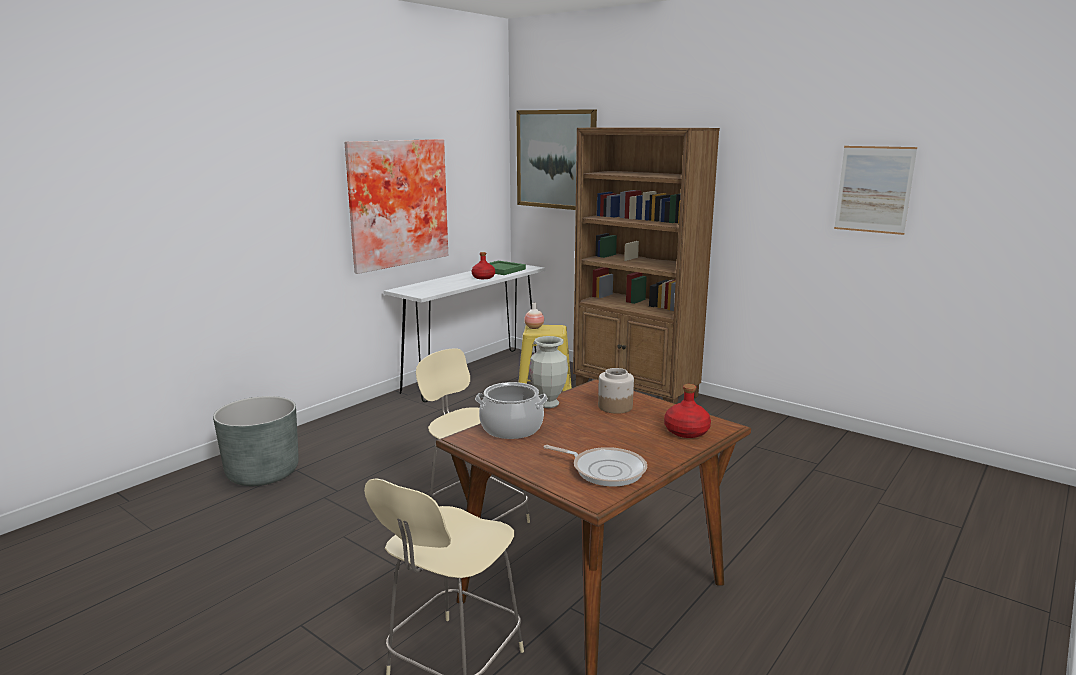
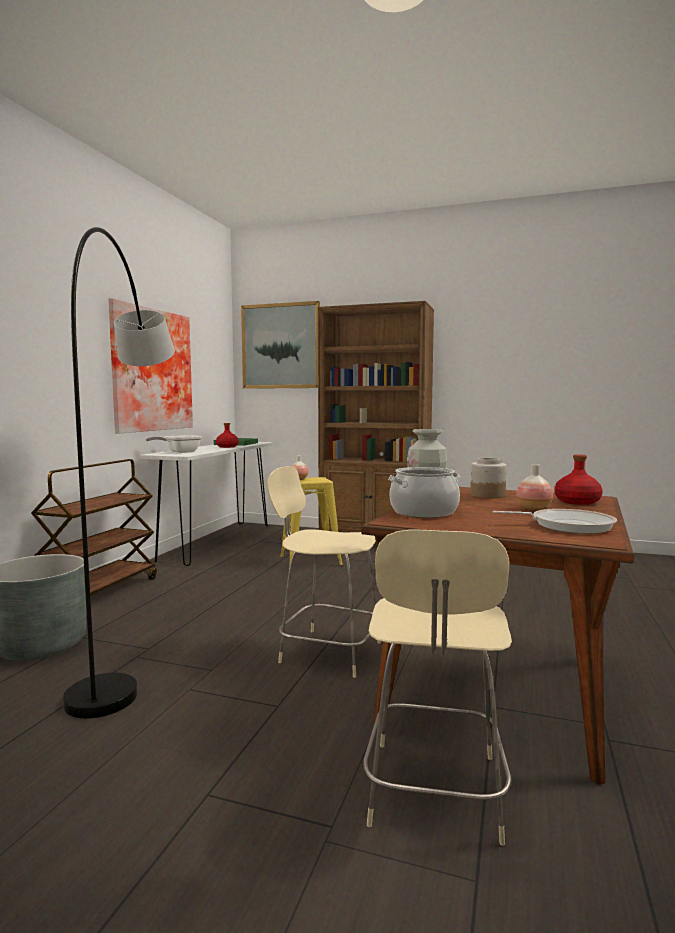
camera: 20 degrees left, 10 degrees down
(331, 483) = (135, 643): none -> grey floor lamp
(335, 423) = (100, 592): none -> brown cart
(424, 287) = (179, 452): none -> frying pan
(622, 437) = (533, 508): none -> vase
(874, 189) = (562, 350): picture -> none

